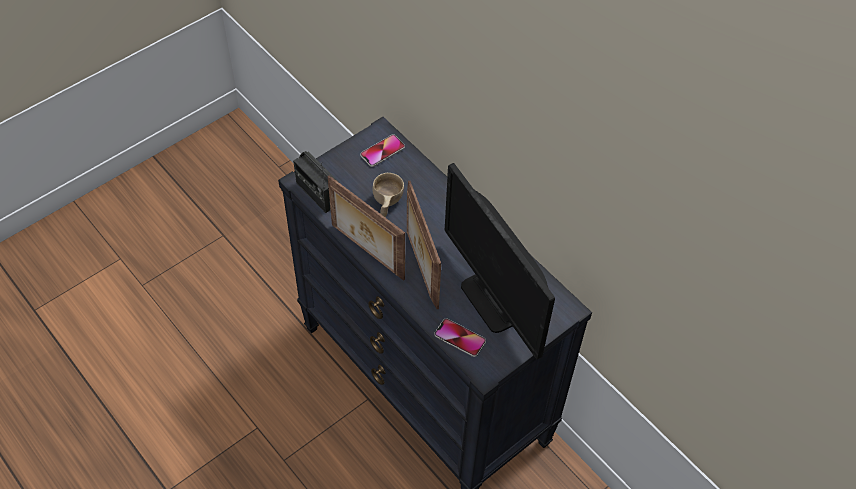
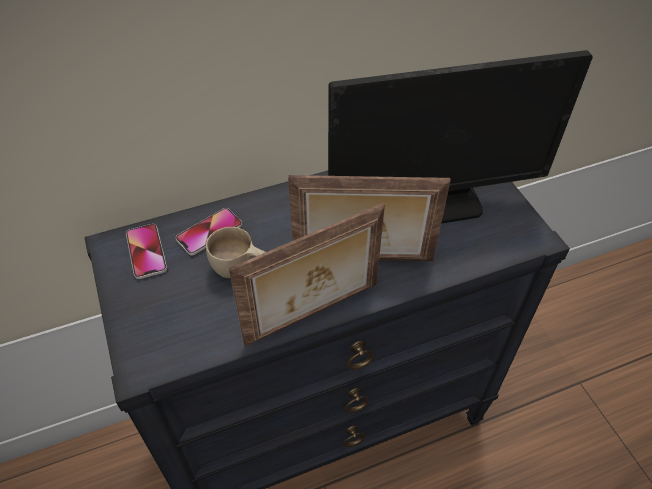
camera: 70 degrees left, 5 degrees down
(317, 193) = (175, 350): radio -> none
(460, 338) = (483, 249): phone -> phone (209, 232)

